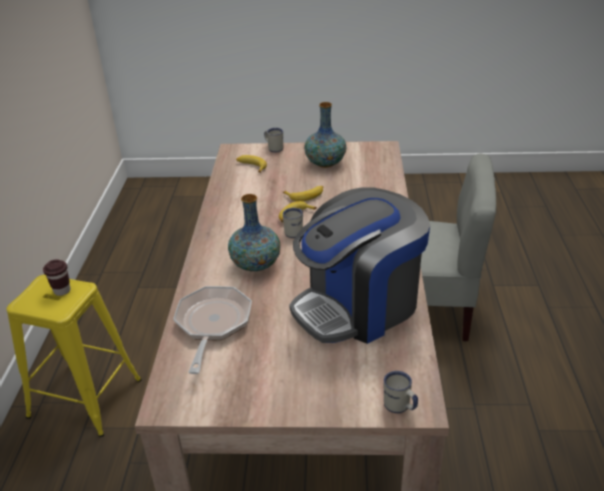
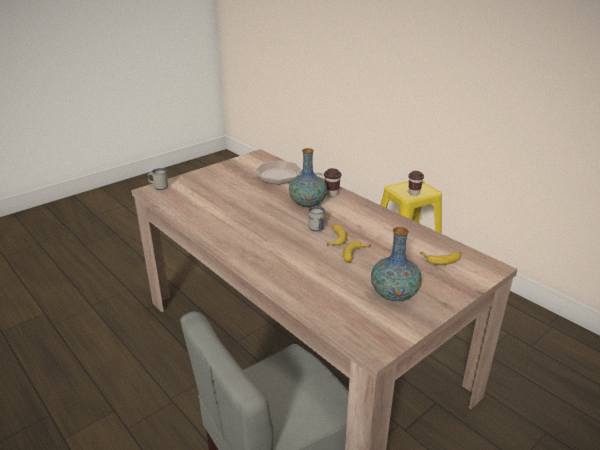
camera: 135 degrees right, 5 degrees down
(210, 264) = (332, 194): none -> brown cup
(212, 324) = (283, 177): frying pan -> frying pan turned 150 degrees clockwise
(274, 148) = (467, 288): white mug -> none
(358, 306) = (220, 210): coffee machine -> none

